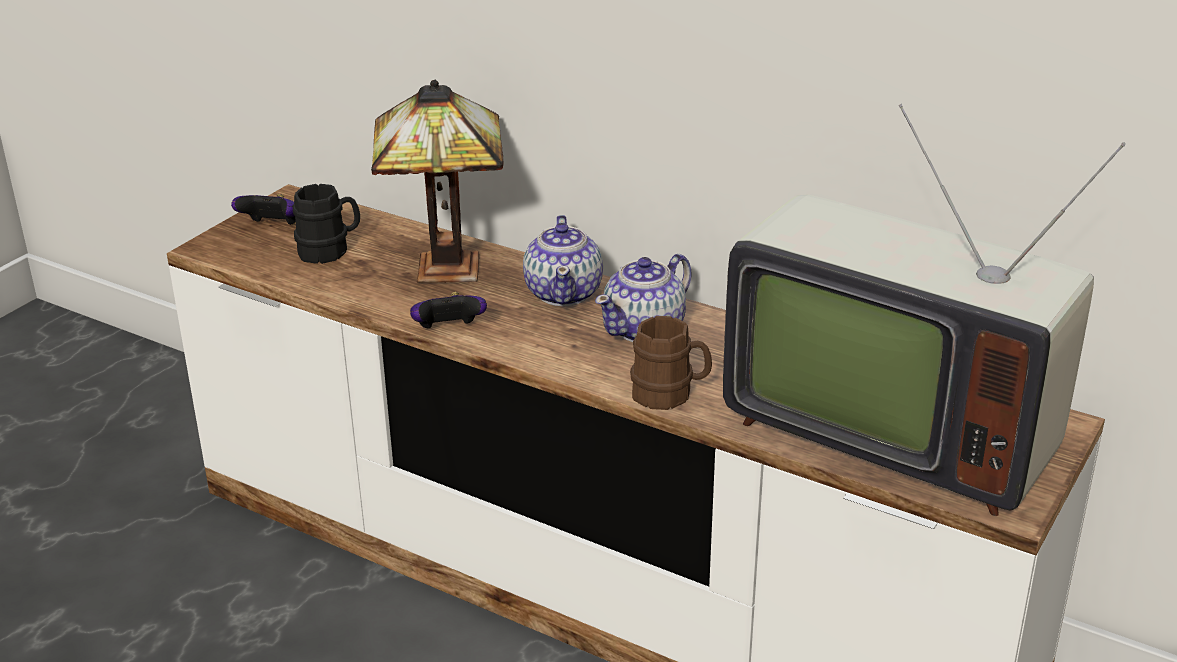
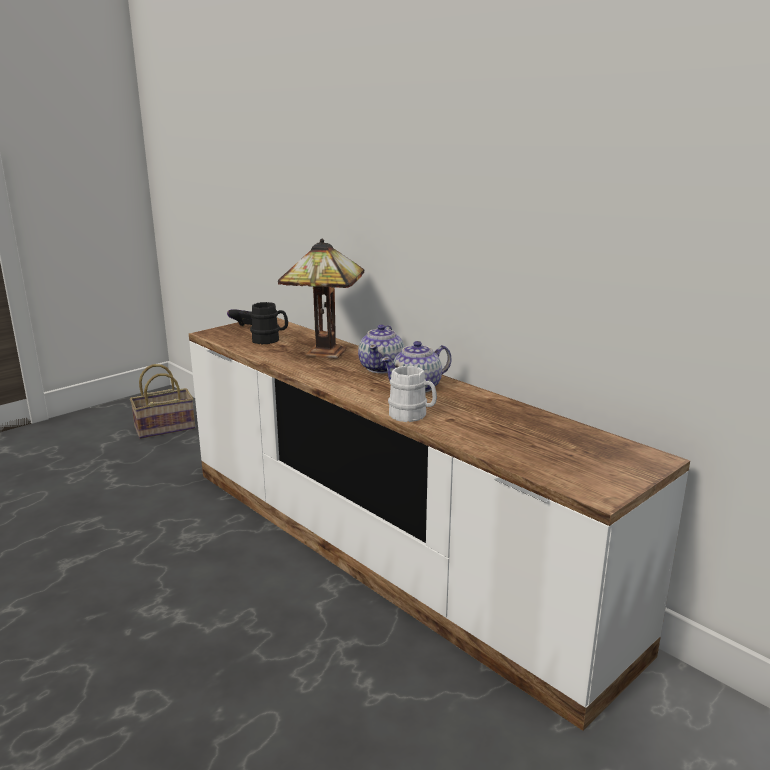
camera: 15 degrees right, 10 degrees down
(82, 398) = (166, 427): none -> basket
(448, 331) = (307, 376): game controller -> none
(670, 394) = (412, 416): brown mug -> white mug
(890, 429) = (539, 447): television -> none

